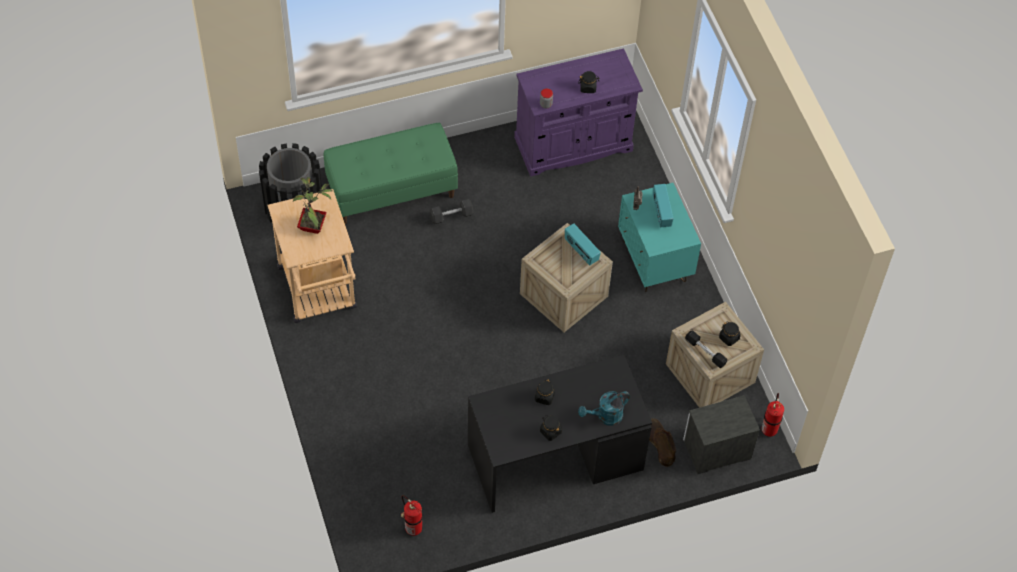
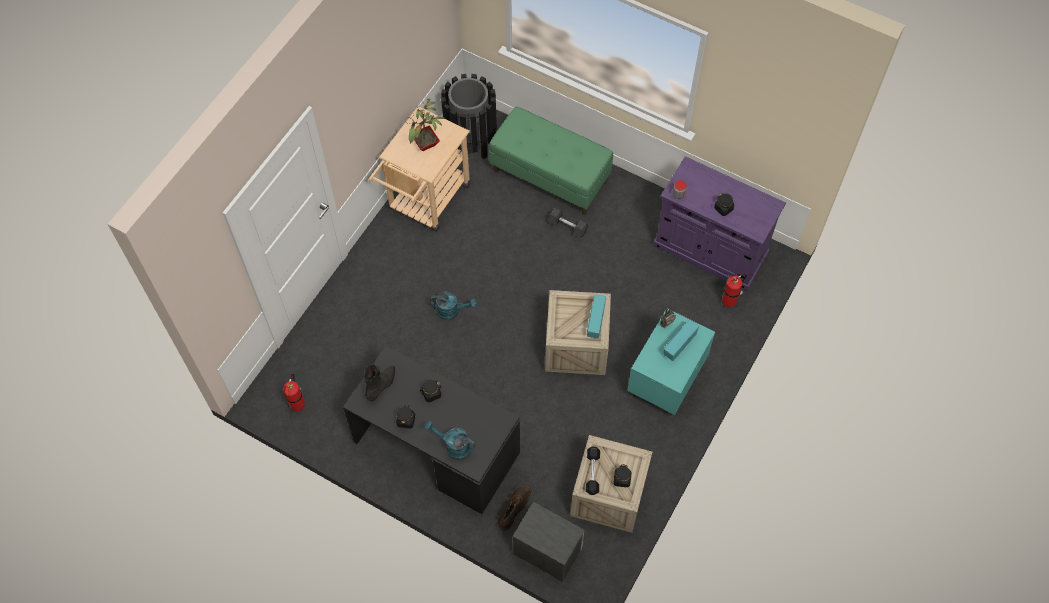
camera: 50 degrees right, 5 degrees up
(442, 353) = (452, 311): none -> turquoise watering can
(503, 425) = (382, 386): none -> black boot
(769, 429) = (601, 574): fire extinguisher -> fire extinguisher (730, 301)

